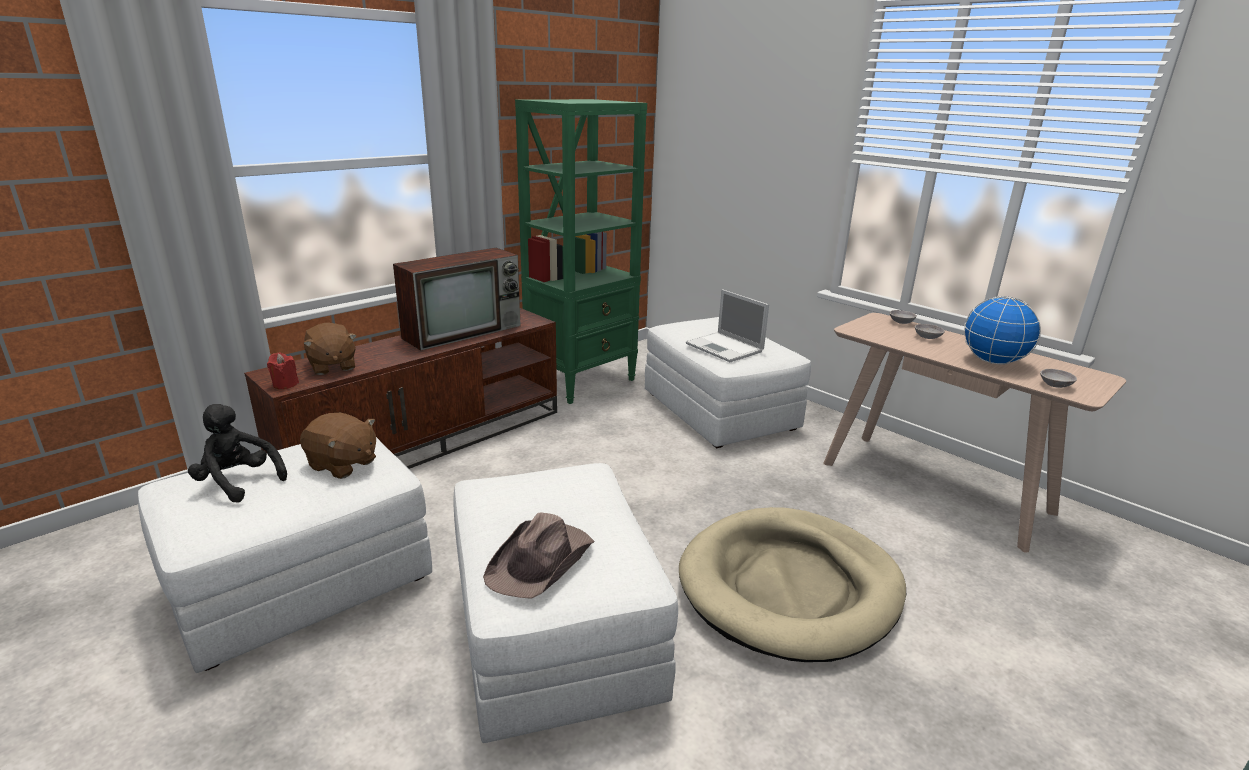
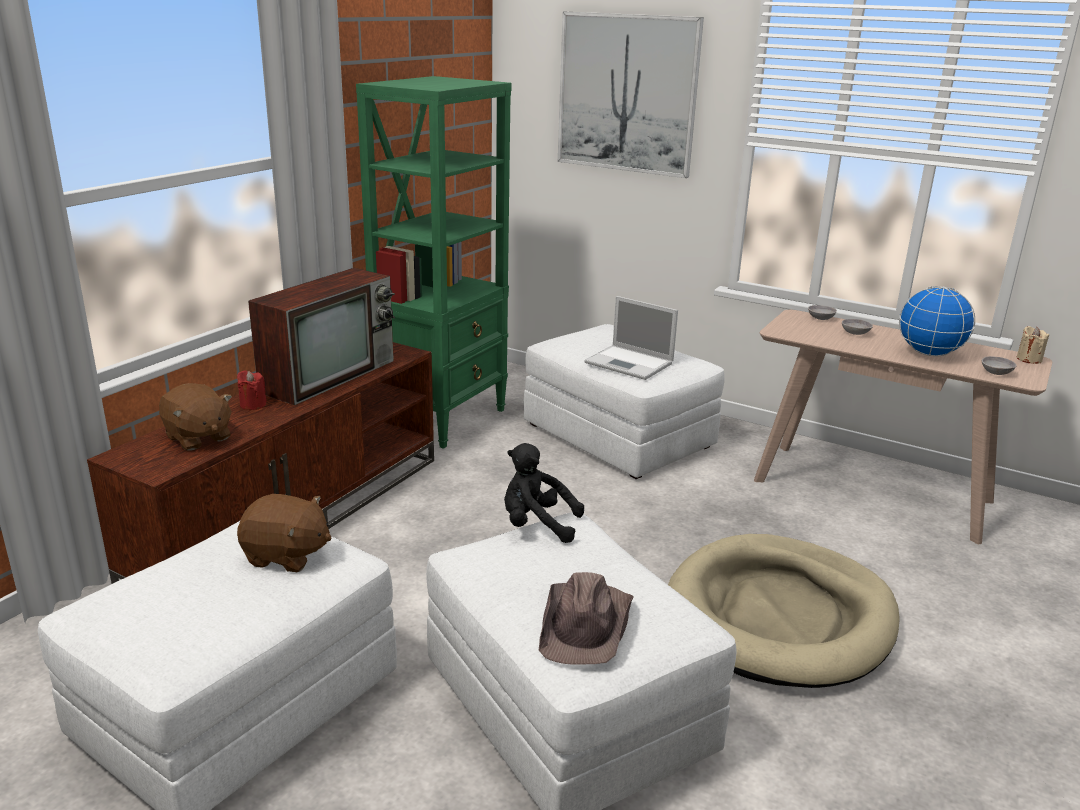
camera: 15 degrees left, 0 degrees up
(238, 482) = (173, 595): black plush toy -> black plush toy (537, 525)
(285, 384) = (156, 468): red candle -> red candle (253, 405)
(756, 117) = (627, 94): none -> picture
(1100, 377) = (1029, 359): none -> beige candle

